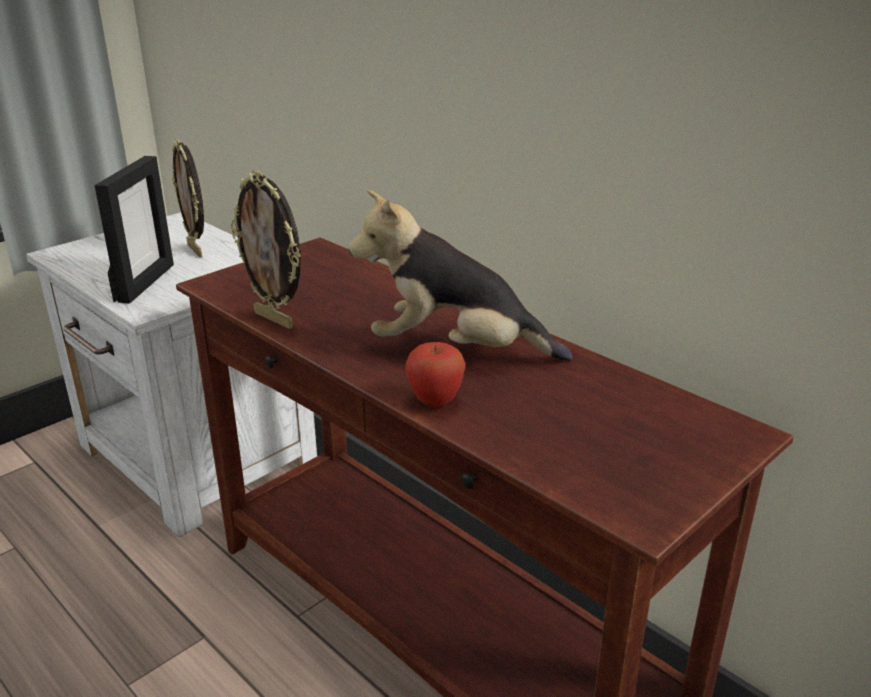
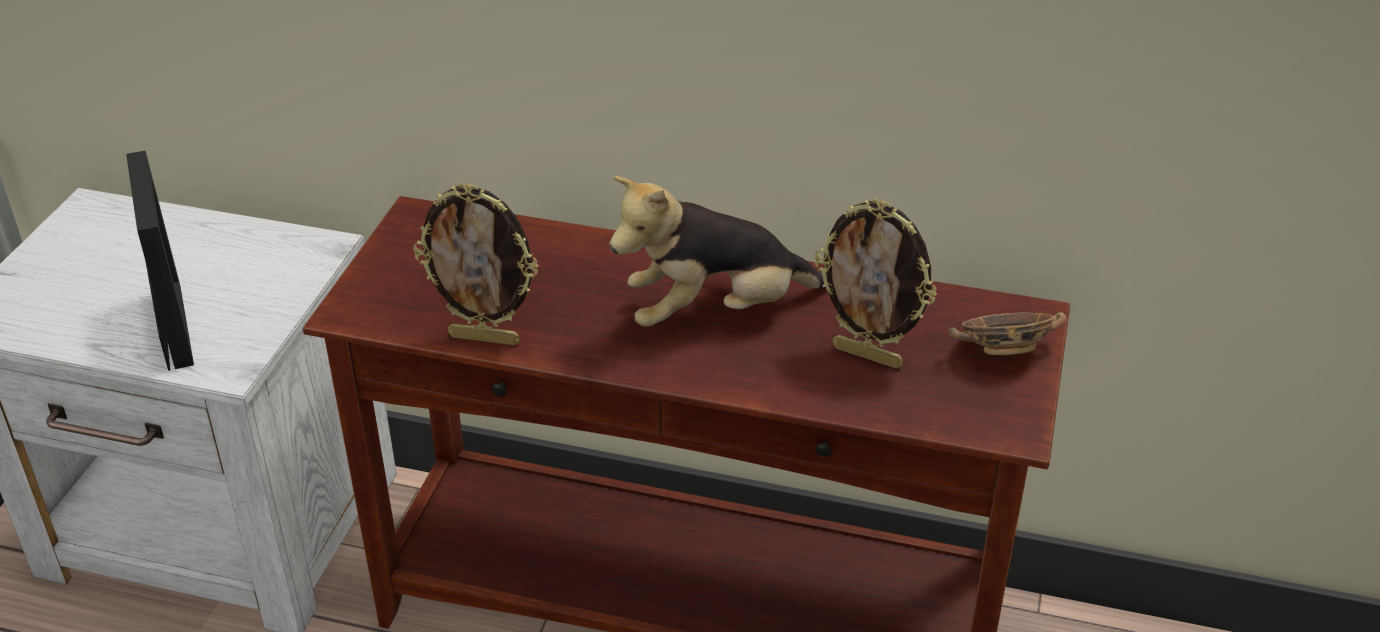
camera: 30 degrees left, 10 degrees up
(196, 250) = (183, 251): picture frame -> picture frame (868, 355)
(435, 402) = (751, 381): apple -> none
(688, 450) = (1003, 351): none -> bowl

